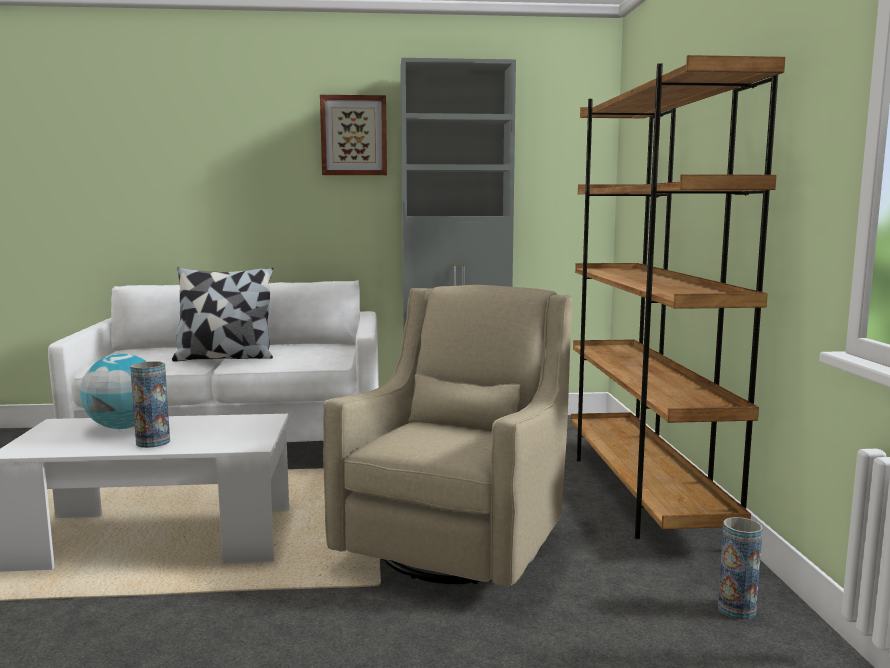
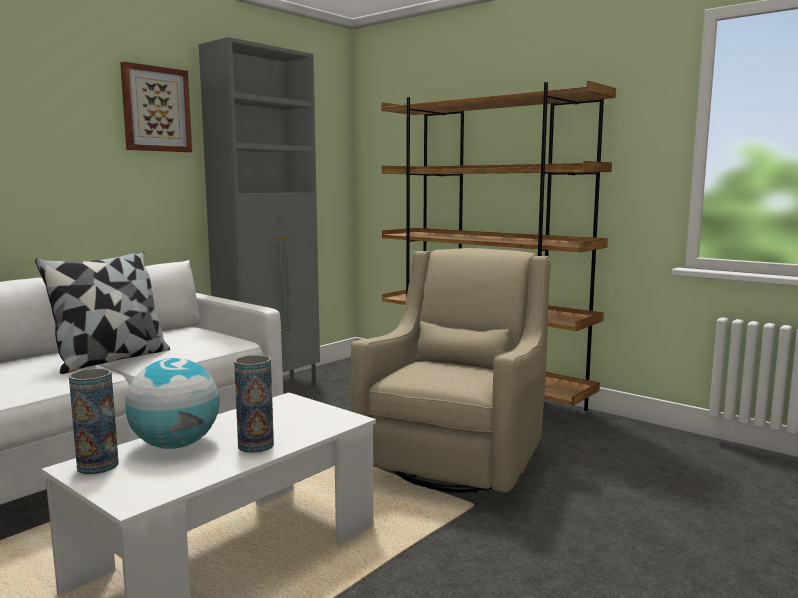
camera: 45 degrees left, 0 degrees up
(459, 543) = (457, 461): beige armchair -> beige armchair turned 45 degrees clockwise
(736, 609) = (641, 438): vase -> vase (98, 466)

